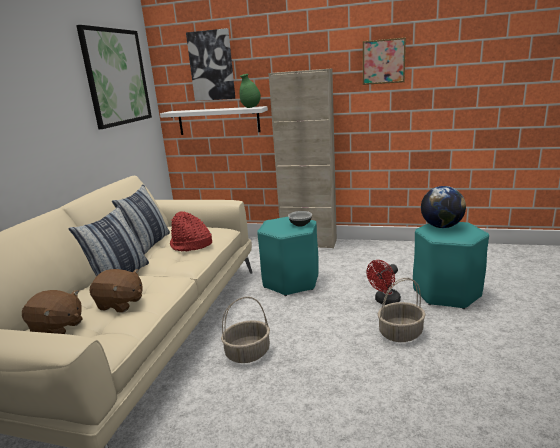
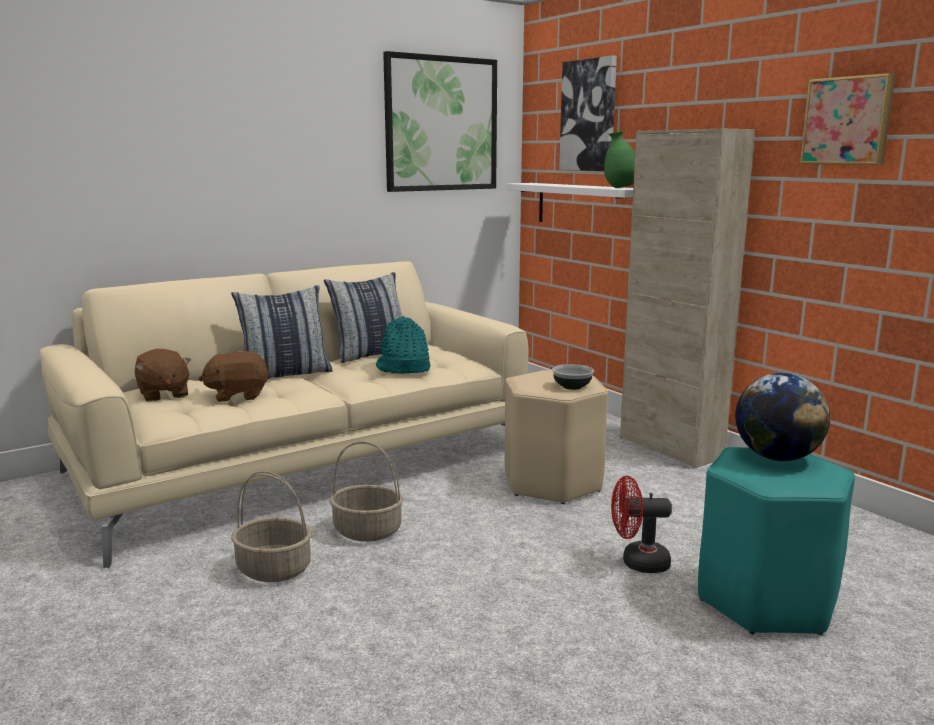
camera: 40 degrees right, 5 degrees down
(120, 304) = (237, 395): brown plush toy -> brown plush toy turned 105 degrees clockwise
(190, 245) = (403, 368): red hat -> turquoise hat
(291, 281) = (552, 483): turquoise stool -> beige stool
(400, 333) = (582, 607): basket -> basket (275, 569)

